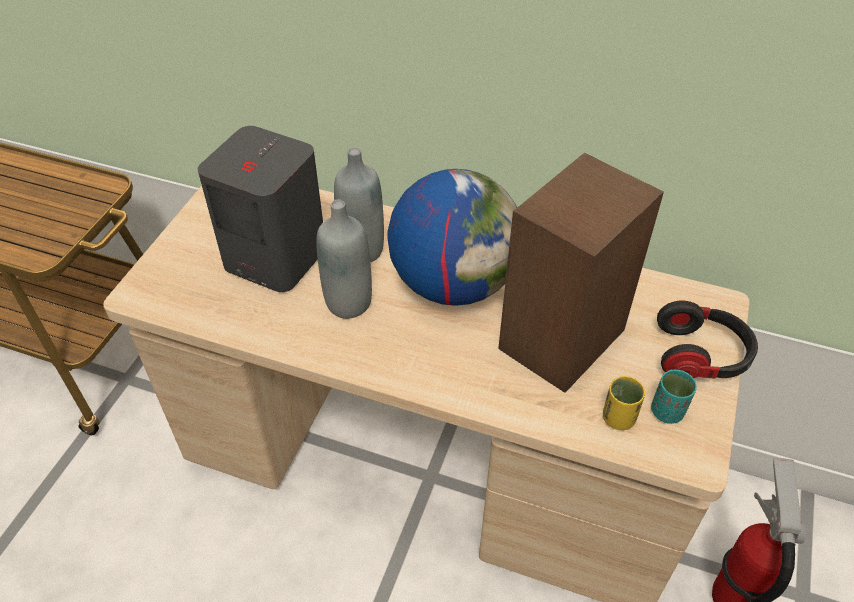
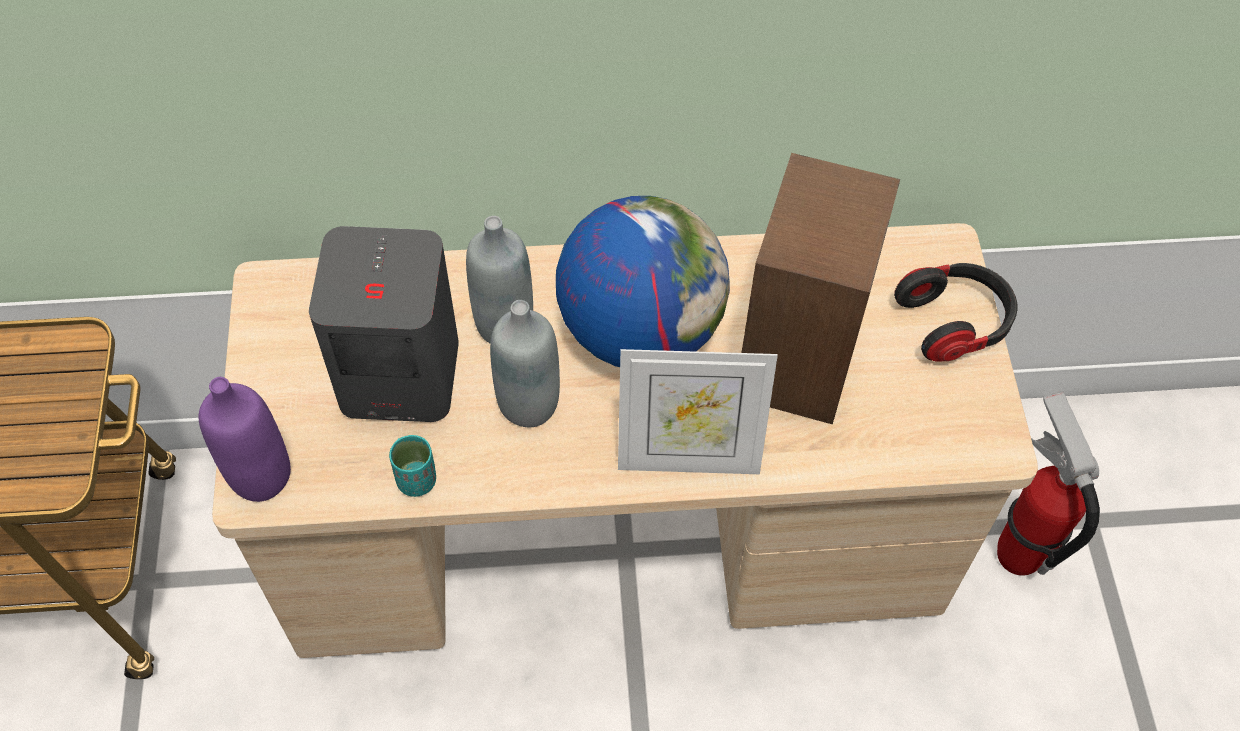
camera: 25 degrees left, 10 degrees up
(149, 286) = (260, 476): none -> purple bottle
(441, 377) = (688, 458): none -> picture frame
(618, 418) = (901, 432): yellow cup -> none
(667, 412) = (947, 405): turquoise cup -> turquoise cup (417, 480)

